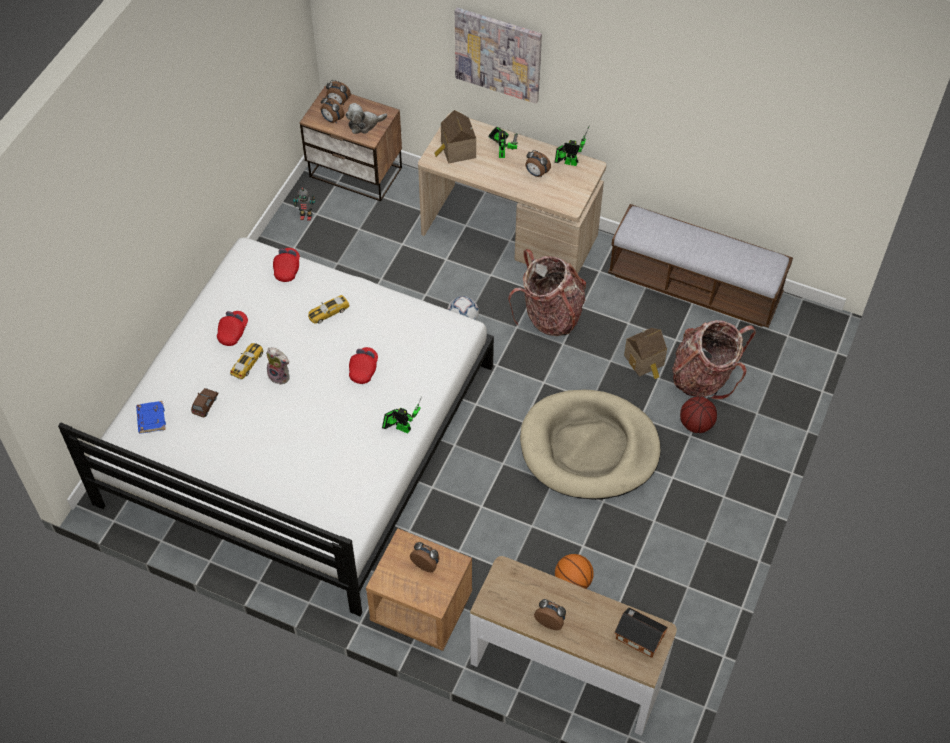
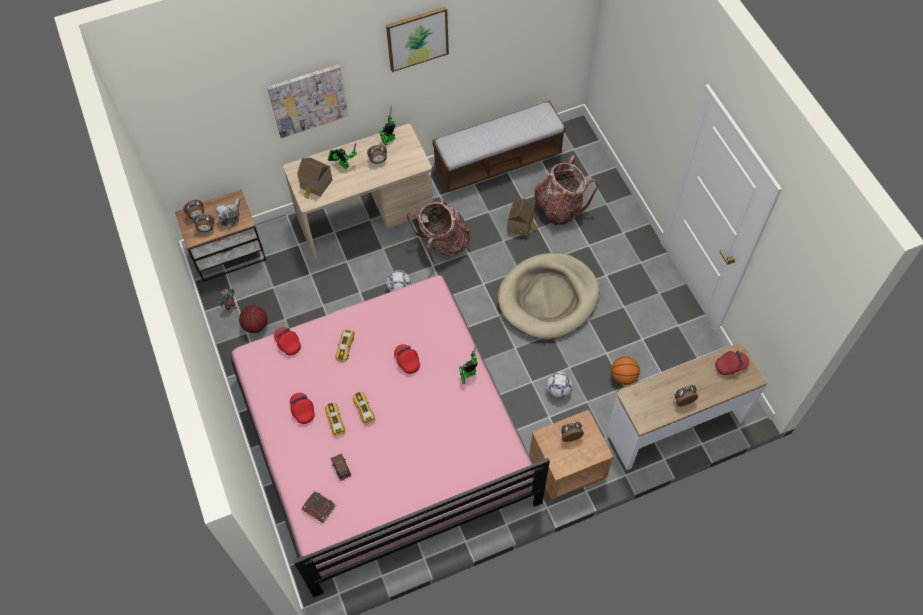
camera: 45 degrees left, 5 degrees up
(150, 418) = (318, 508): blue book -> brown book
(280, 375) = (364, 409): plush toy -> toy car
(298, 434) = (384, 438): white bed -> pink bed
(496, 536) = (558, 390): none -> football
(638, 636) = (730, 366): toy house -> red cap
(641, 62) = (417, 38): none -> picture
(696, 424) = (585, 236): basketball -> basketball (256, 325)

